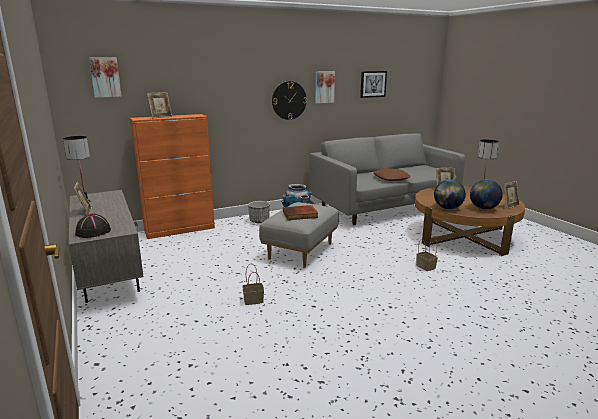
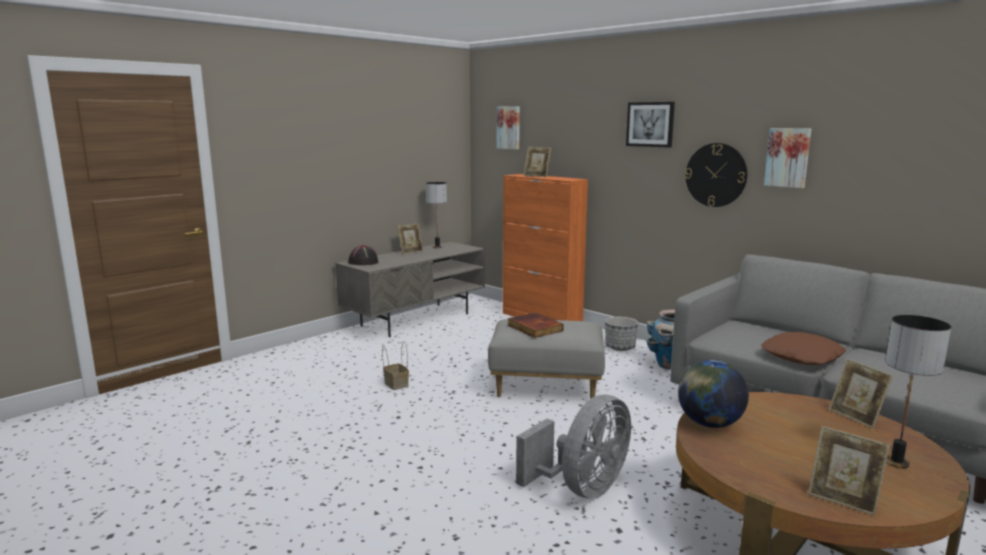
camera: 70 degrees right, 5 degrees down
(373, 84) = (917, 160): picture -> picture (650, 124)
(425, 266) = (582, 488): basket -> grey fan
(483, 208) = (767, 463): globe -> none

